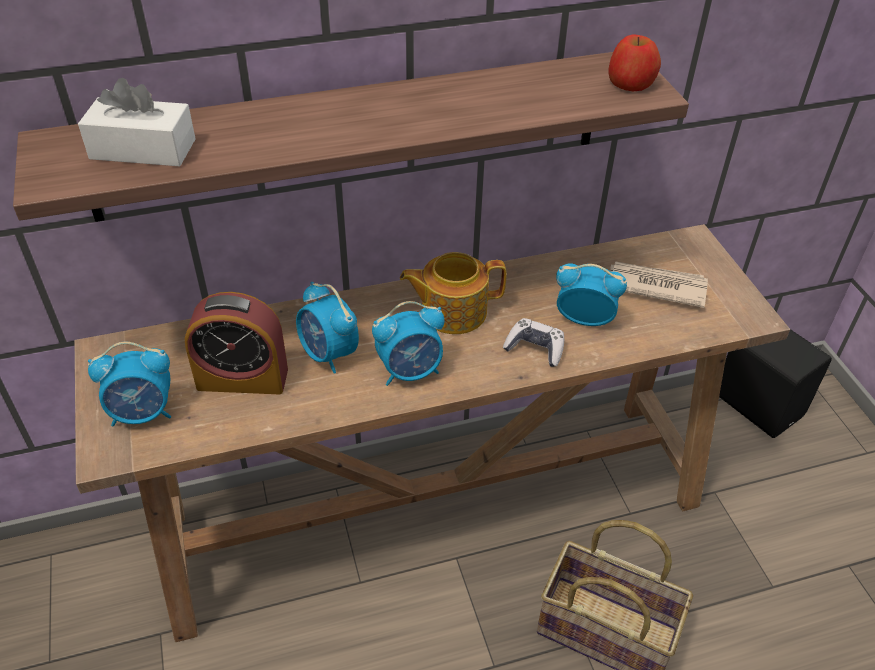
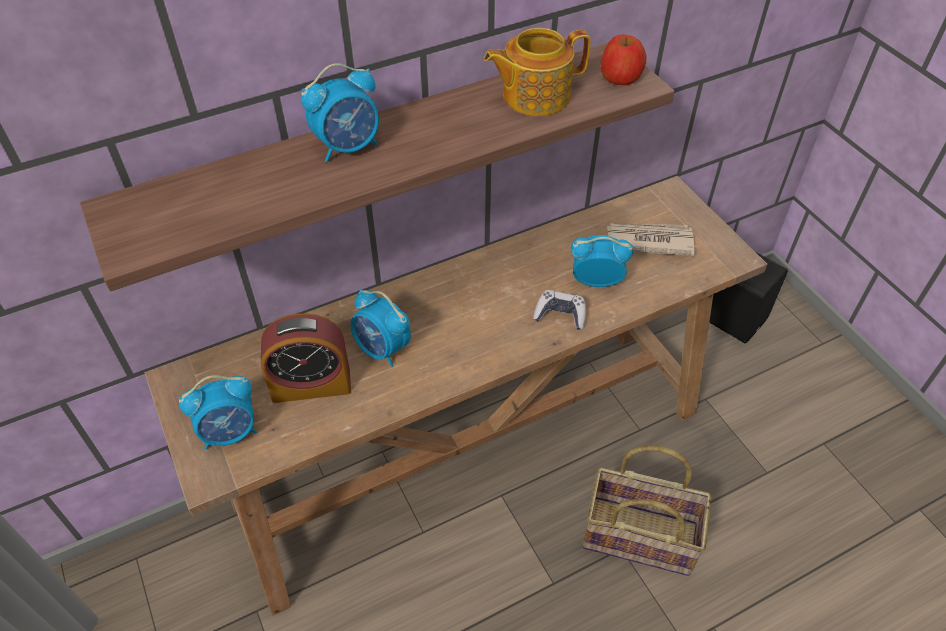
camera: 10 degrees left, 5 degrees up
(143, 149) = (206, 204): white tissue box -> none
(410, 371) = (458, 353): alarm clock -> alarm clock (348, 147)
(452, 311) = (480, 291): teapot -> teapot (534, 95)

